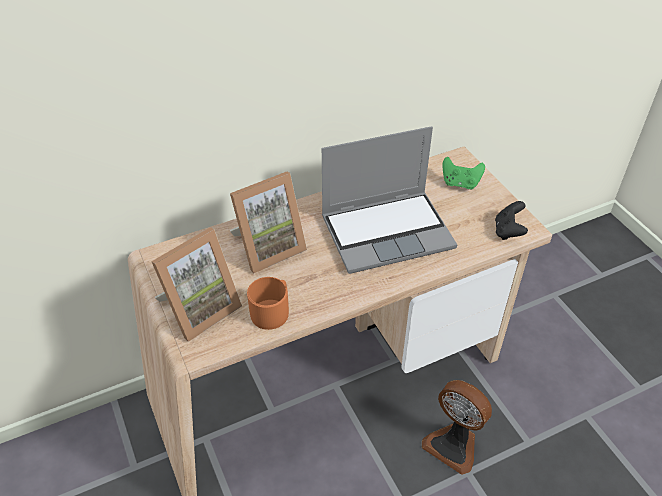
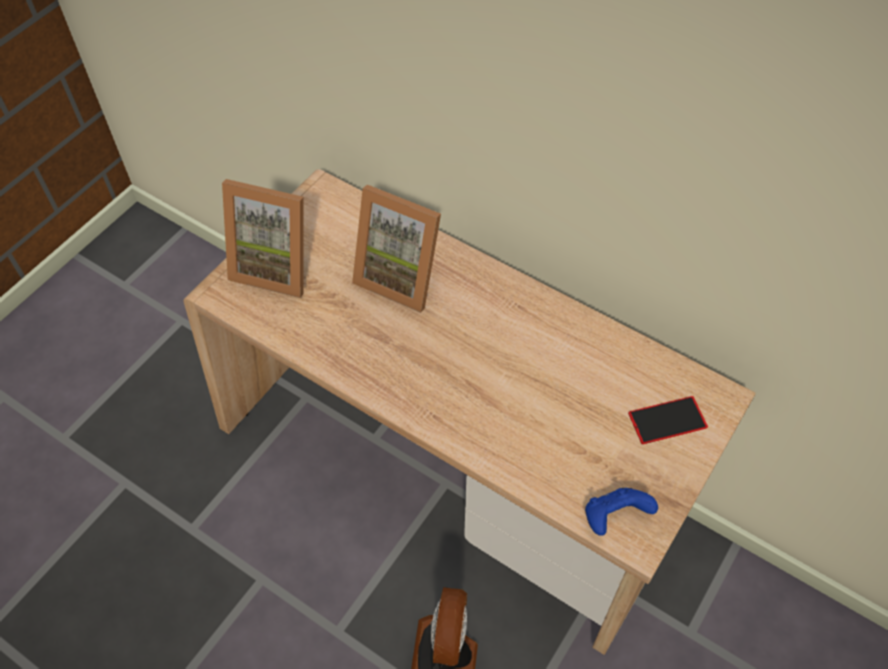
camera: 60 degrees right, 10 degrees up
(272, 310) = (312, 328): orange mug -> none
(388, 231) = (511, 379): laptop -> none
(460, 183) = (667, 420): green game controller -> phone
(508, 231) = (613, 517): black game controller -> blue game controller

